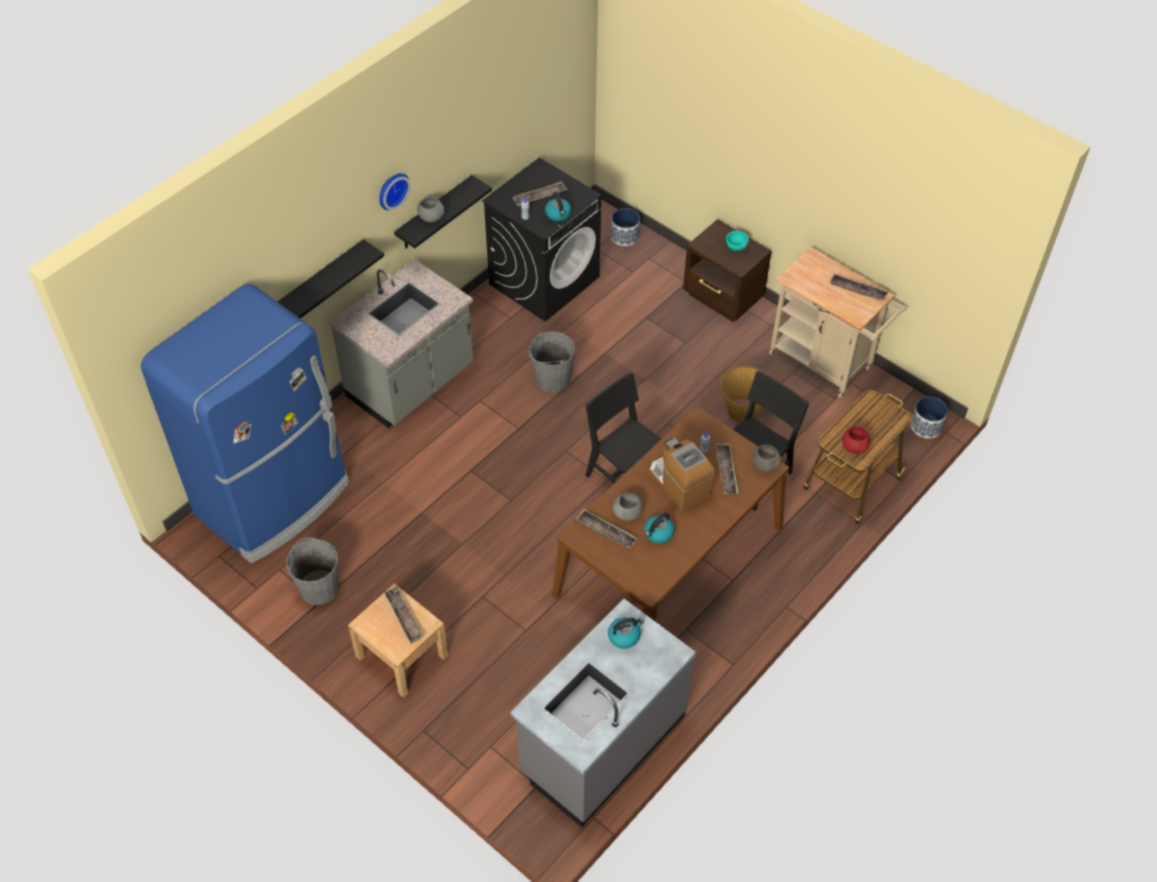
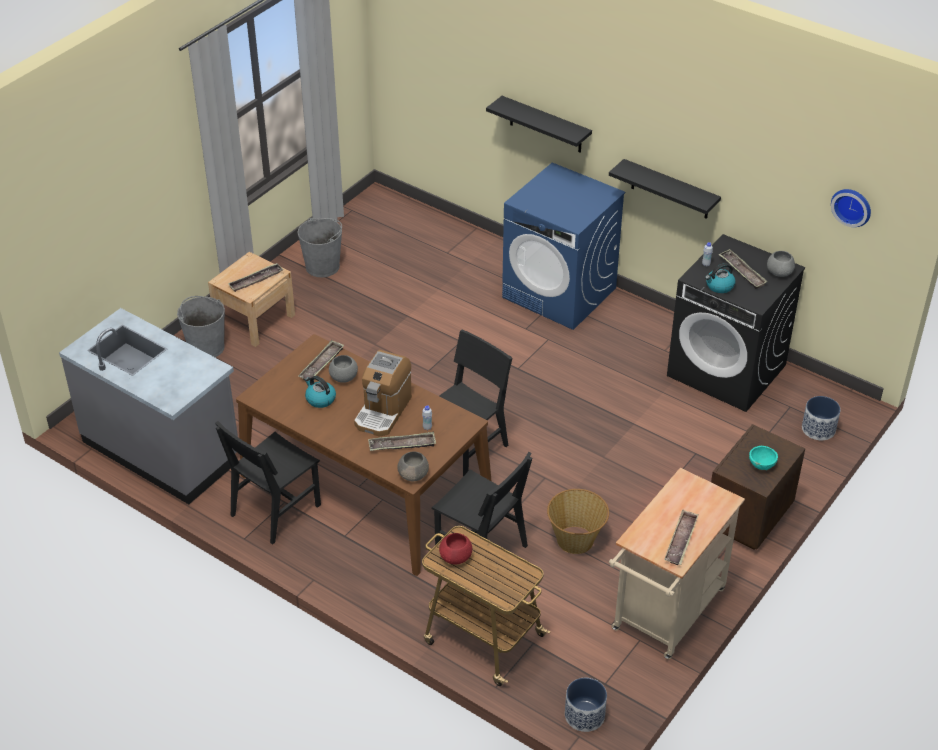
camera: 85 degrees right, 10 degrees down
(275, 500) = (412, 231): blue fridge -> none
(392, 190) = (631, 115): wall clock -> wall clock (852, 206)
(411, 384) = (560, 293): grey counter -> blue washing machine
(431, 217) = (650, 177): grey bowl -> grey bowl (779, 272)
(552, 378) = (588, 386): grey bucket -> grey bucket (206, 347)
(624, 636) = (191, 369): kettle -> none
(679, 483) = (383, 411): coffee machine -> coffee machine turned 150 degrees clockwise
(696, 637) = (275, 510): none -> black chair

